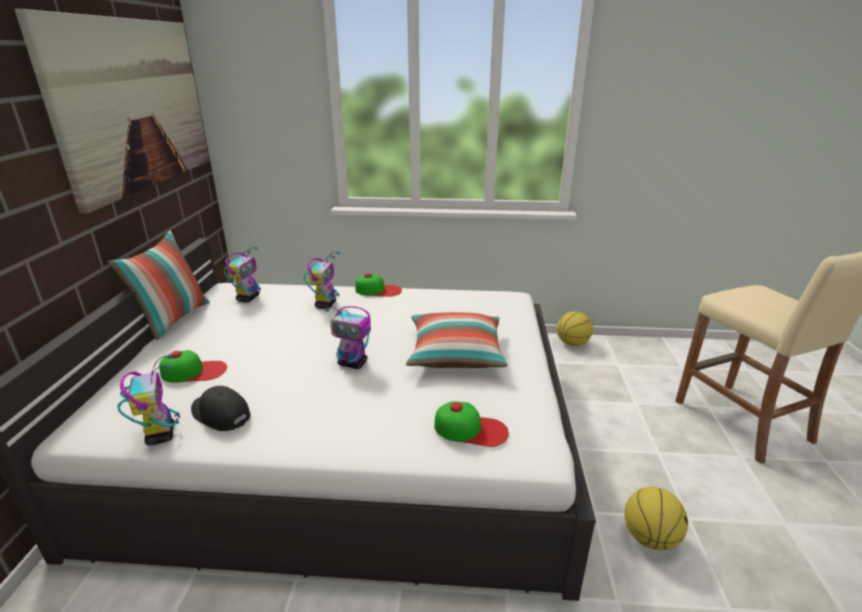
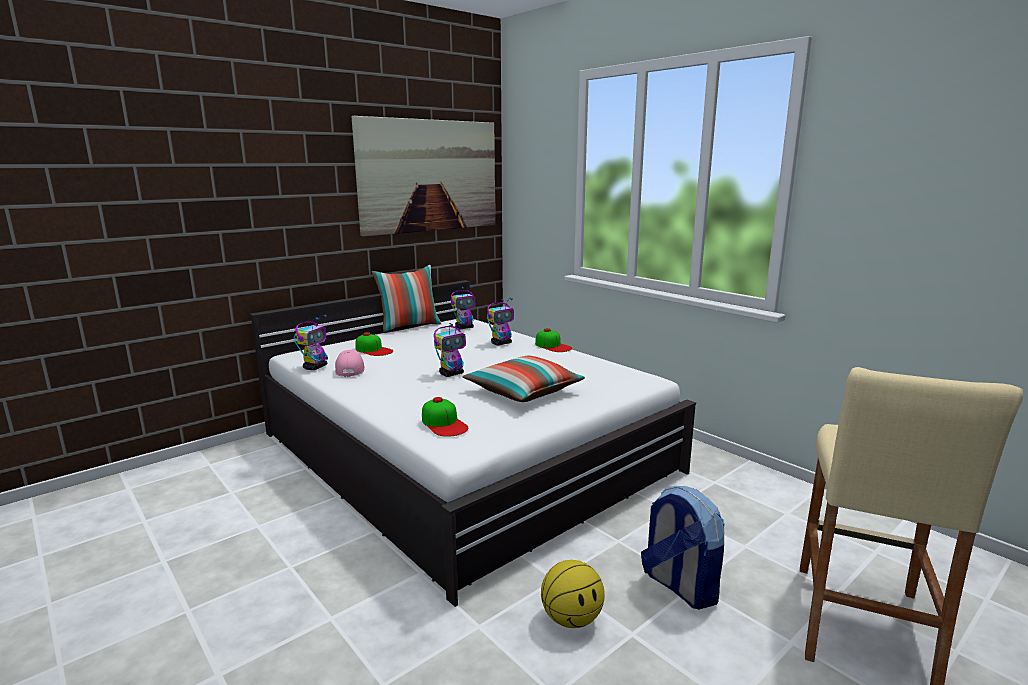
camera: 45 degrees right, 10 degrees down
(220, 414) = (350, 369): black cap -> pink cap
(353, 363) = (452, 374): toy robot -> toy robot turned 105 degrees counterclockwise
(572, 343) = (763, 478): basketball -> none
(653, 459) = (679, 586): none -> backpack

